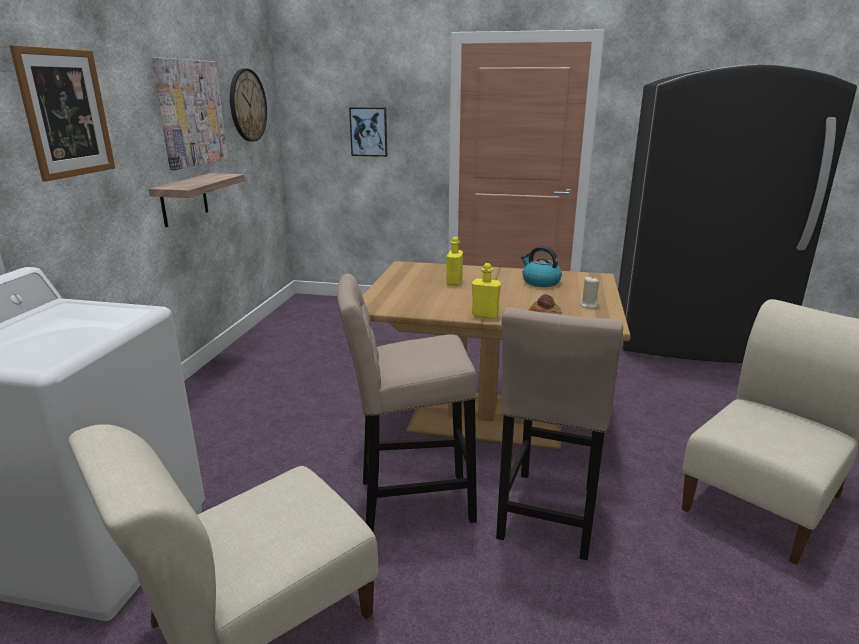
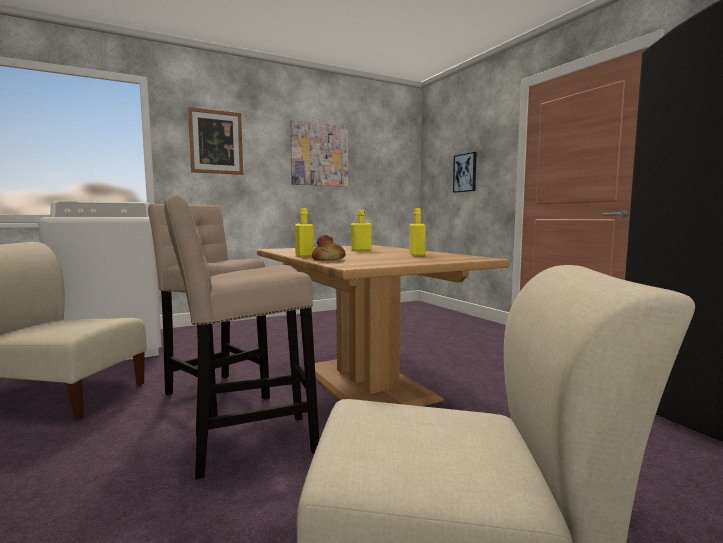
camera: 50 degrees right, 15 degrees down
(184, 199) = (301, 204): shelf -> none
(247, 105) = (381, 157): wall clock -> none
(540, 282) = (417, 255): kettle -> yellow bottle
(588, 305) = (390, 261): beige candle -> none

